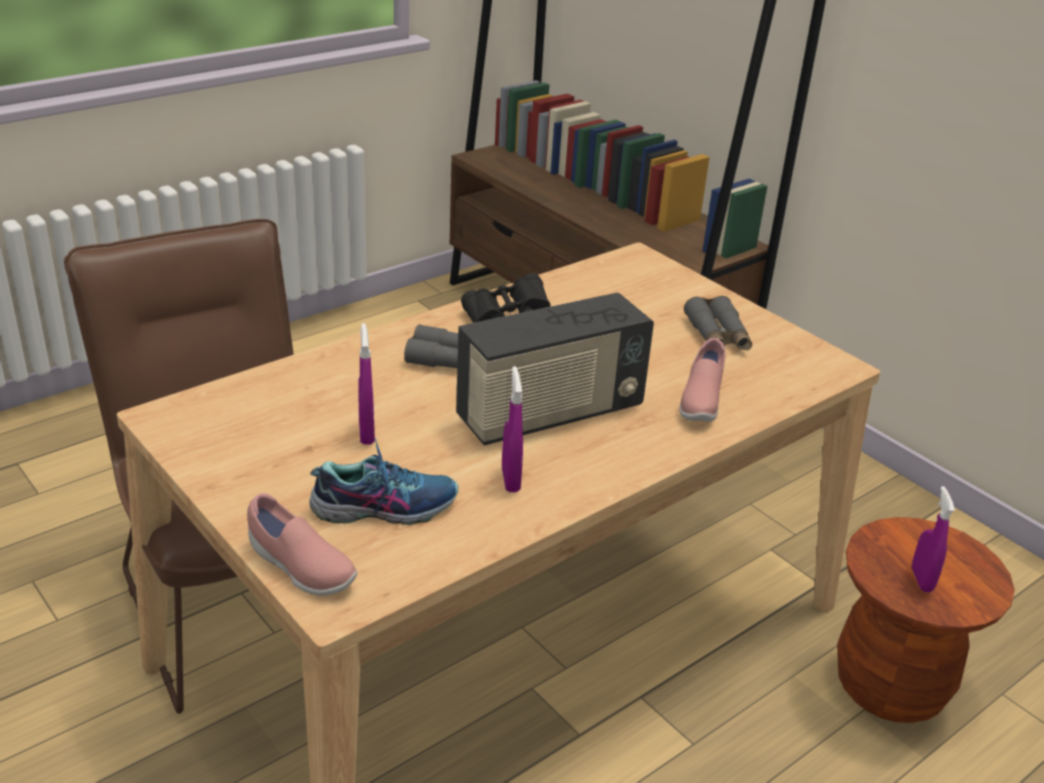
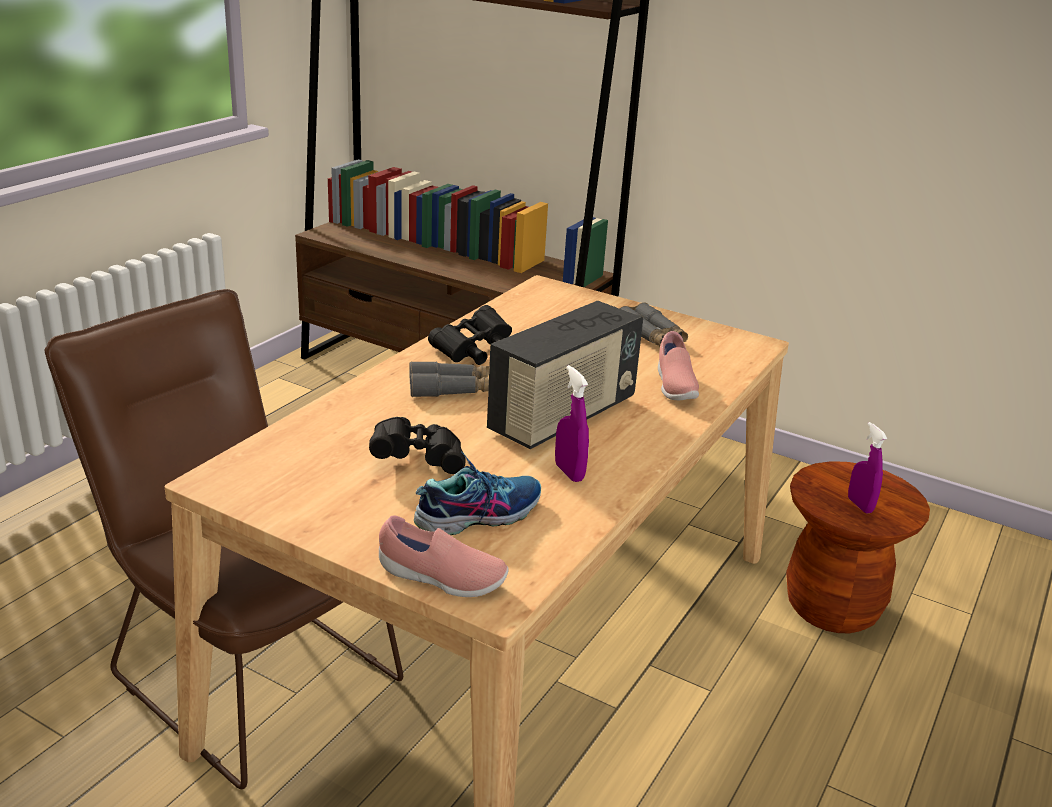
camera: 20 degrees left, 5 degrees down
(366, 433) = (418, 459): purple spray bottle -> black binoculars

